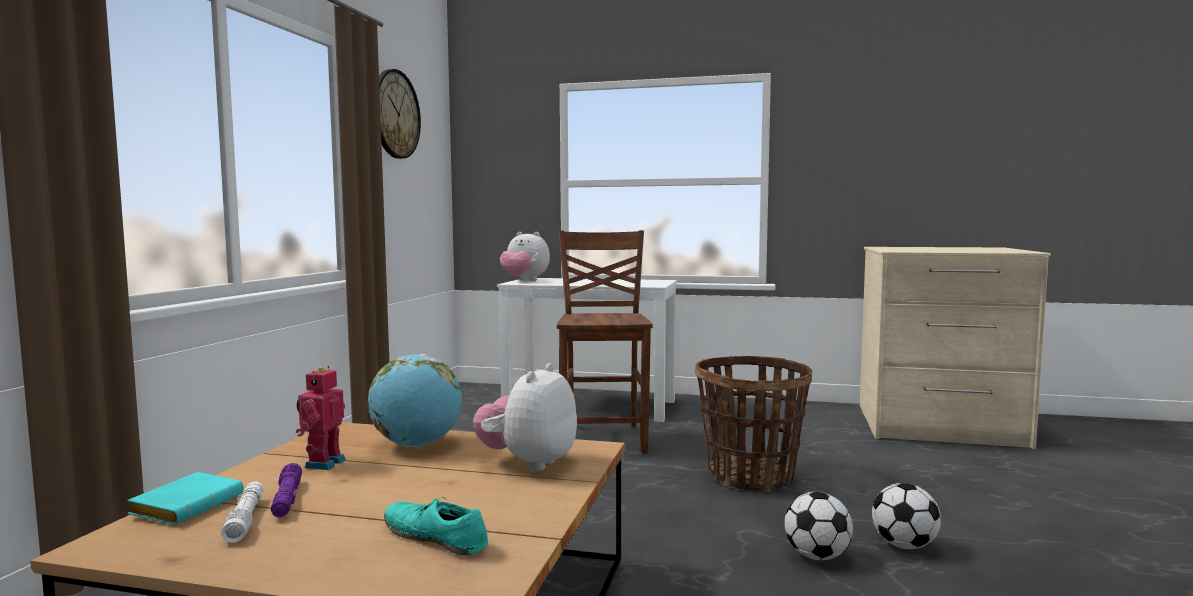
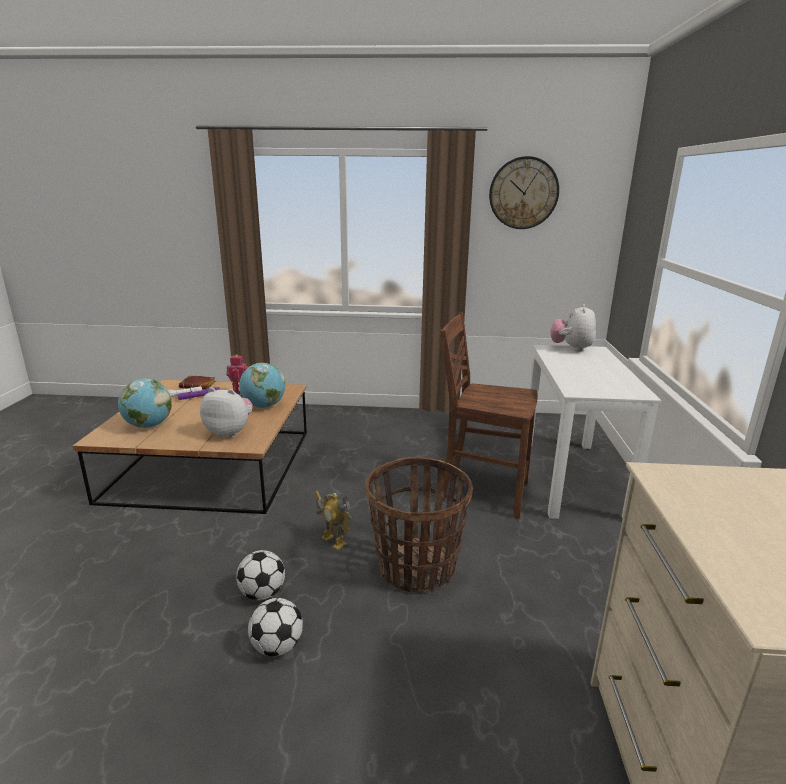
camera: 80 degrees right, 15 degrees up
(188, 505) = (199, 385): turquoise book -> brown book
(435, 537) = (148, 426): turquoise shoe -> globe
(603, 438) = (482, 491): brown chair -> brown chair turned 150 degrees counterclockwise
(699, 513) = (333, 541): none -> toy robot

